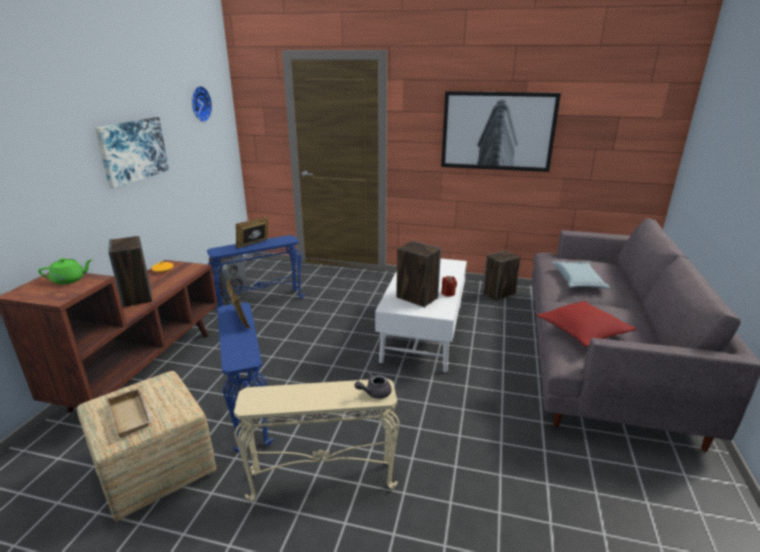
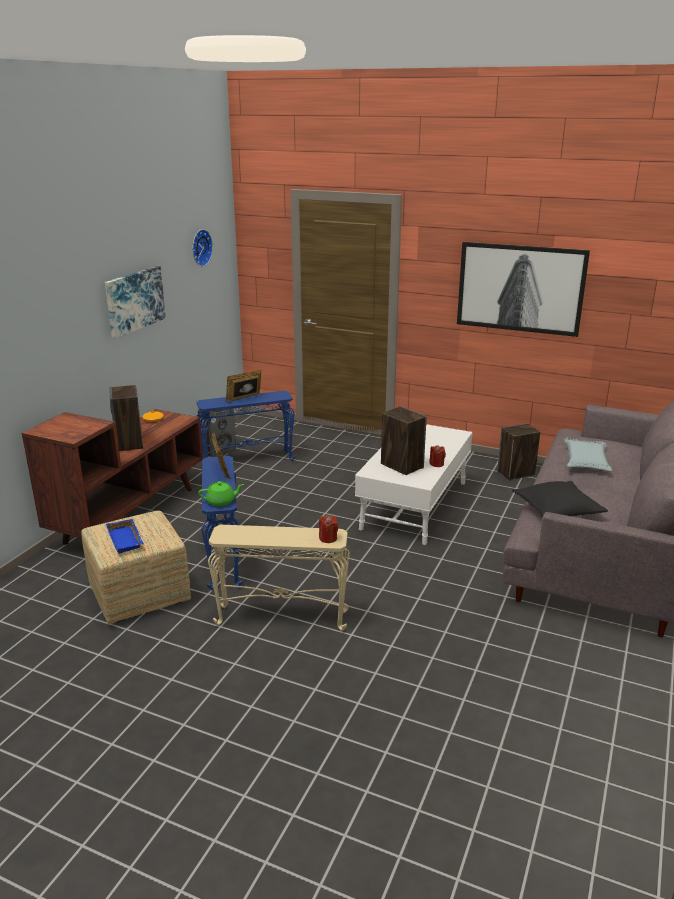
camera: 10 degrees right, 0 degrees up
(69, 280) = (78, 422): green teapot -> green teapot (221, 501)
(132, 415) = (126, 539): beige tray -> blue tray
(374, 393) = (328, 538): grey teapot -> red candle
(583, 331) = (557, 509): red pillow -> black pillow

